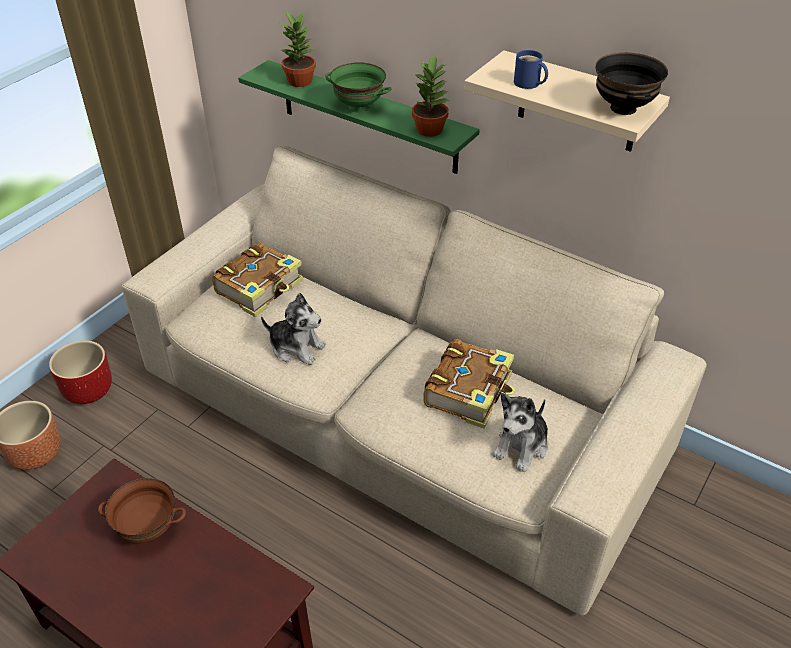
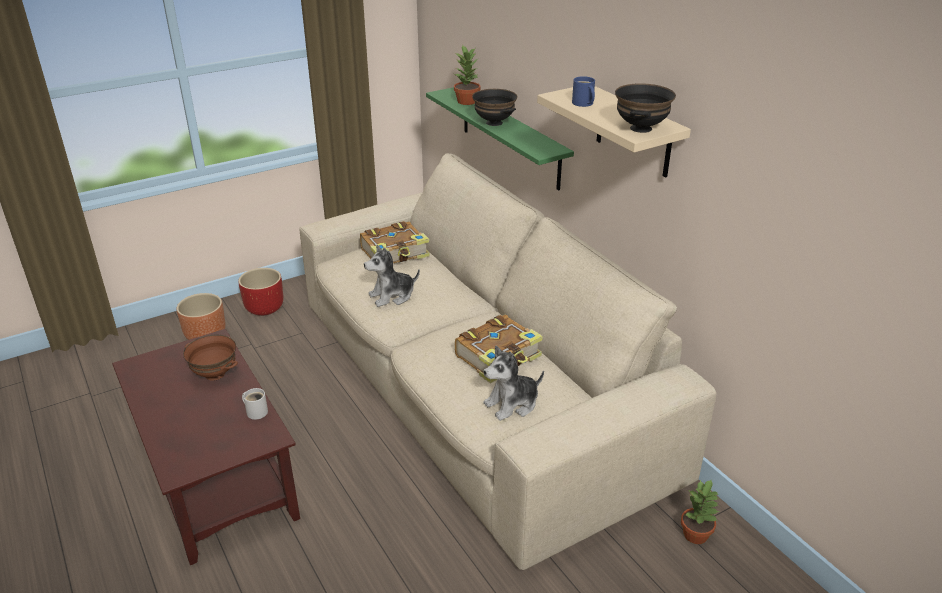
camera: 25 degrees right, 10 degrees down
(238, 562) = (256, 411): none -> white mug
(296, 347) = (392, 296): plush toy -> plush toy turned 105 degrees clockwise
(358, 107) = (493, 123): green bowl -> black bowl
(430, 130) = (534, 145): potted plant -> potted plant (696, 535)

